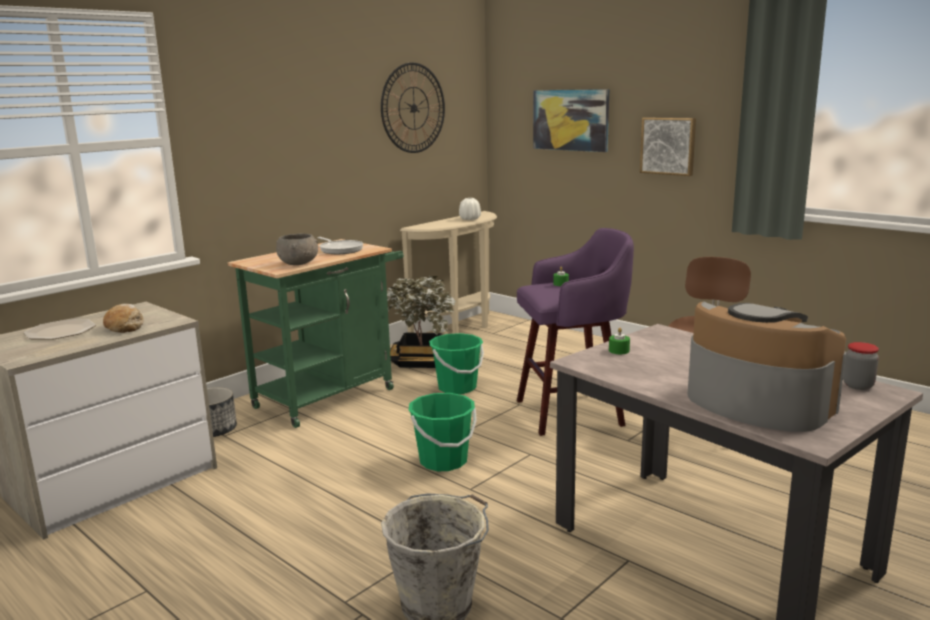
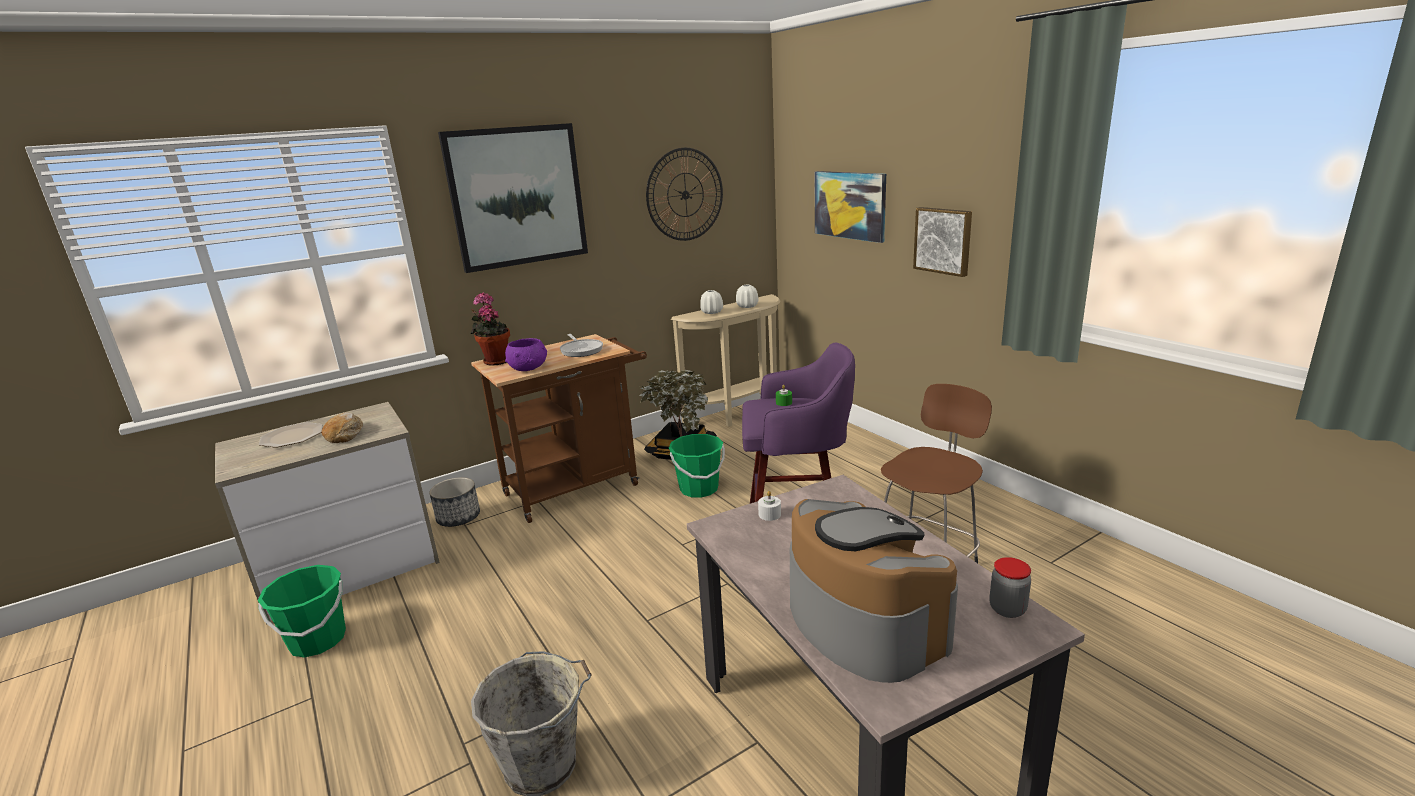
camera: 15 degrees right, 5 degrees up
(255, 260) = (495, 361): none -> potted plant
(268, 97) = (517, 197): none -> picture
(299, 263) = (529, 368): grey bowl -> purple bowl
(331, 395) = (579, 486): green cart -> brown cart
(439, 224) = (711, 312): none -> white vase
(443, 461) = (639, 581): green bucket -> green bucket (317, 640)
(619, 350) = (769, 514): green candle -> white candle

